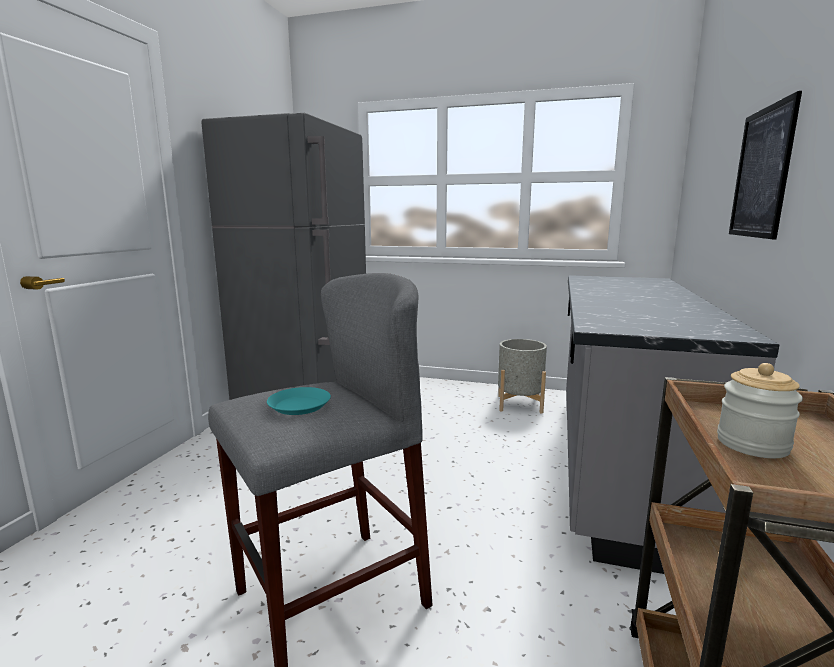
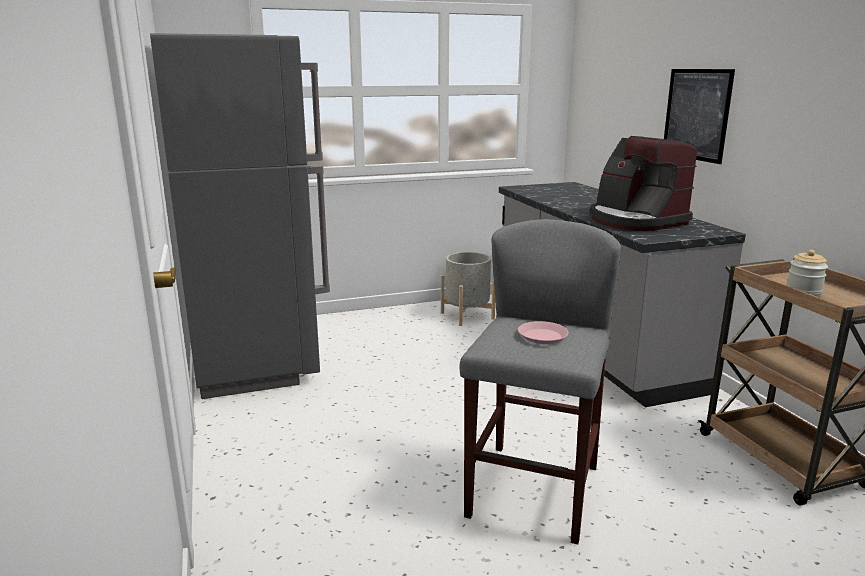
camera: 35 degrees left, 5 degrees up
(299, 405) = (542, 336): turquoise plate -> pink plate
(636, 312) = (635, 221): none -> coffee machine

